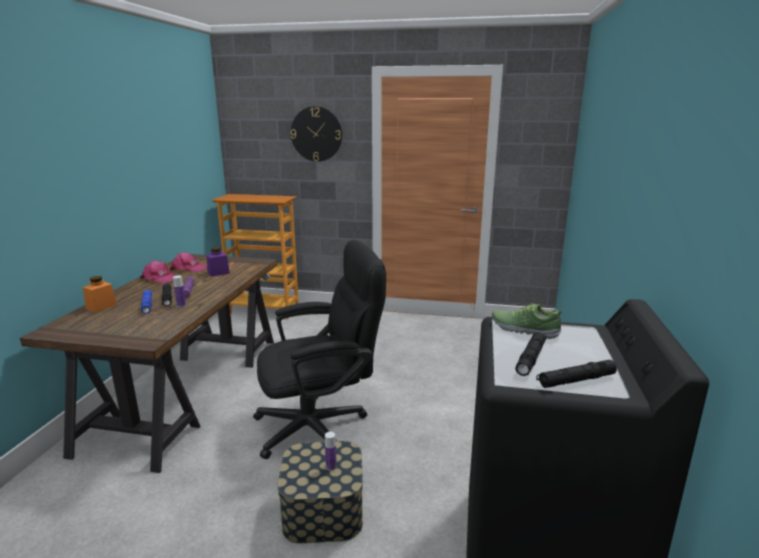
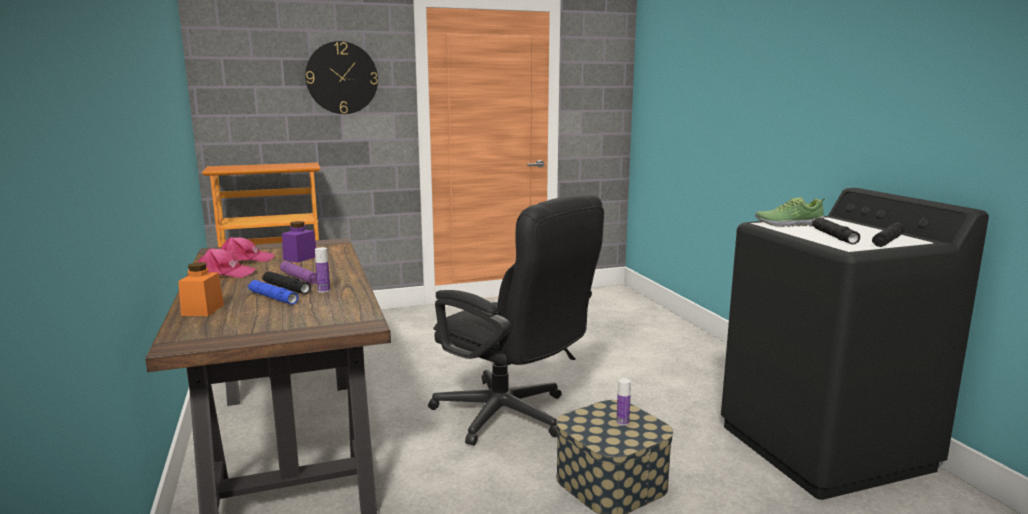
camera: 30 degrees left, 5 degrees down
(321, 425) = (512, 417): black office chair -> black office chair turned 90 degrees clockwise

